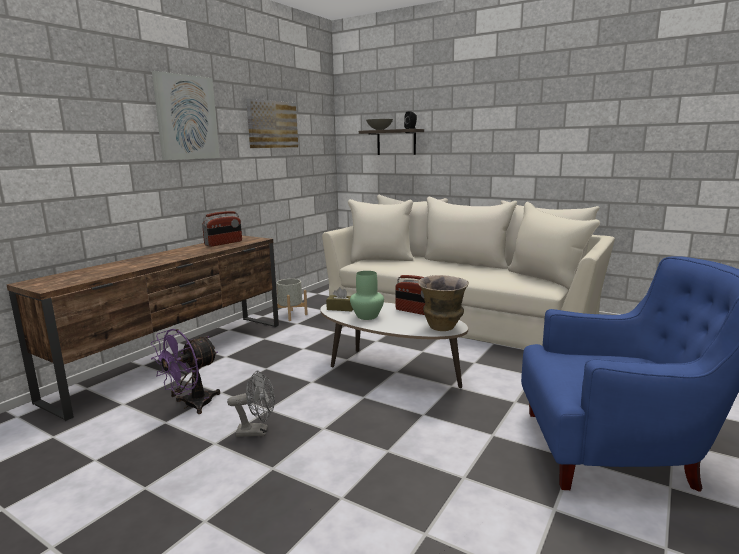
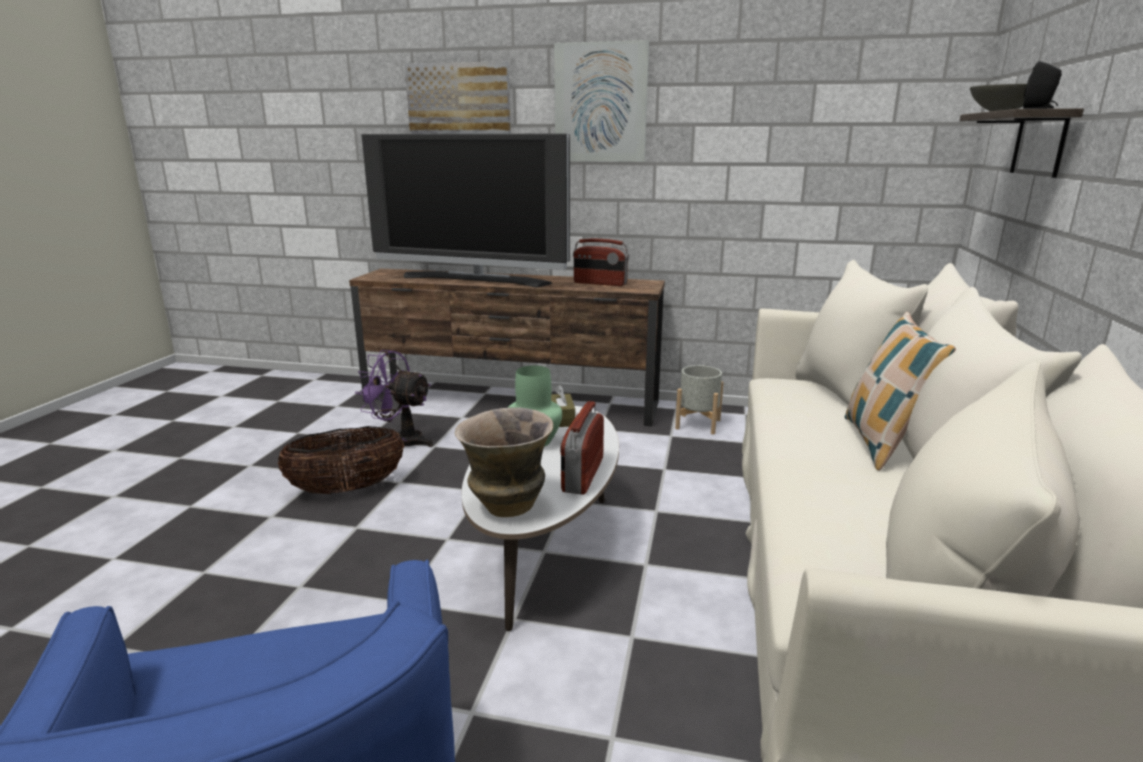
camera: 70 degrees right, 5 degrees up
(145, 262) = (475, 280): none -> television
(257, 431) = (347, 489): grey fan -> basket
(272, 124) = (776, 107): picture -> picture (459, 102)
(437, 263) = (882, 444): none -> pillow

